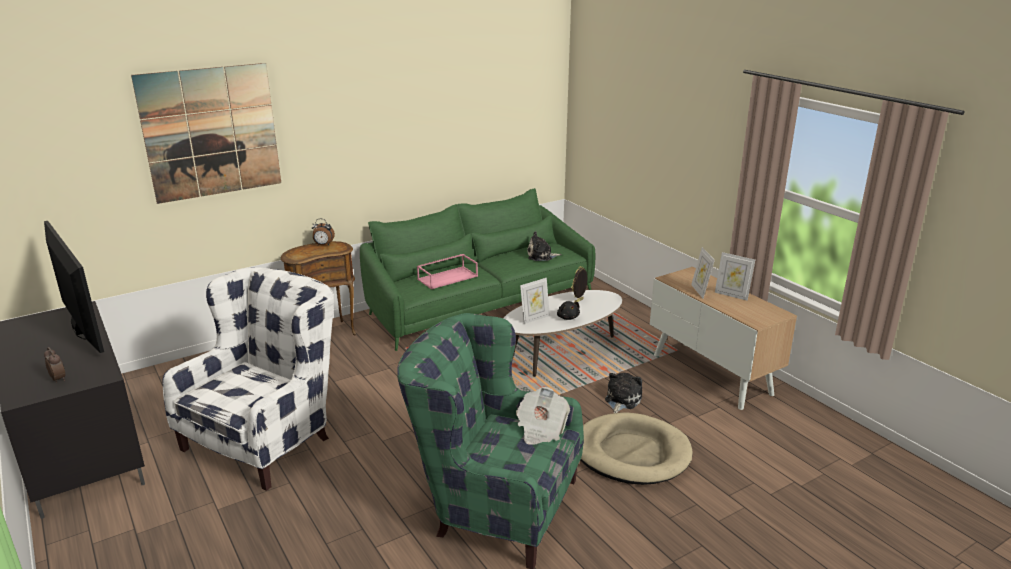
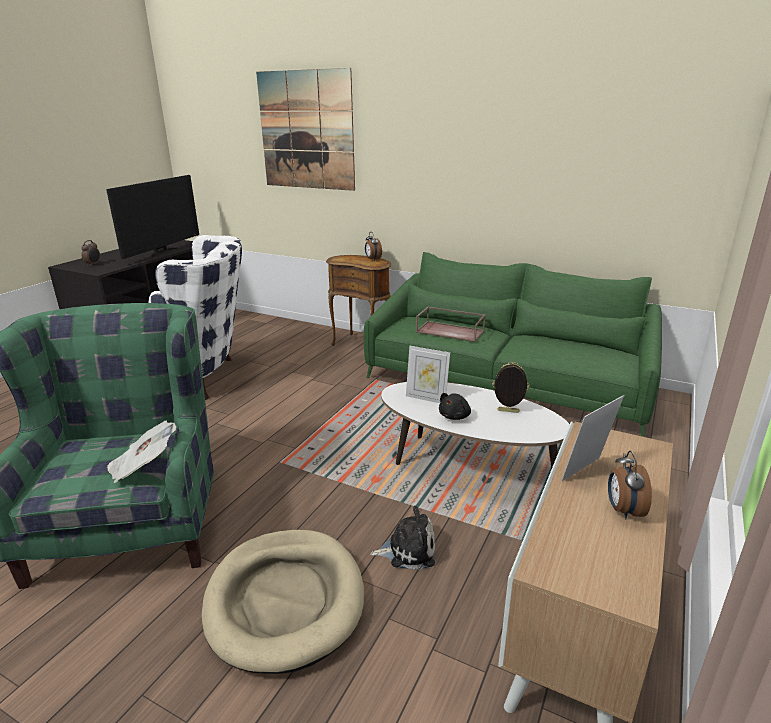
camera: 60 degrees right, 0 degrees up
(448, 277) = (451, 331): pink tray -> brown tray
(541, 256) = (581, 357): plush toy -> none
(732, 295) = (623, 510): picture frame -> alarm clock

